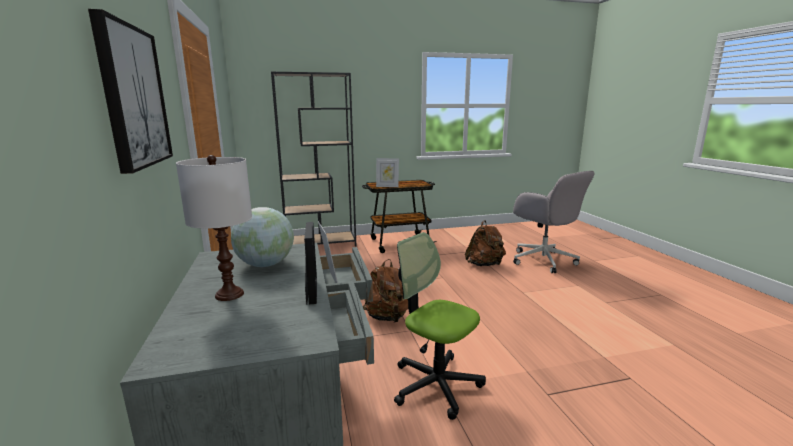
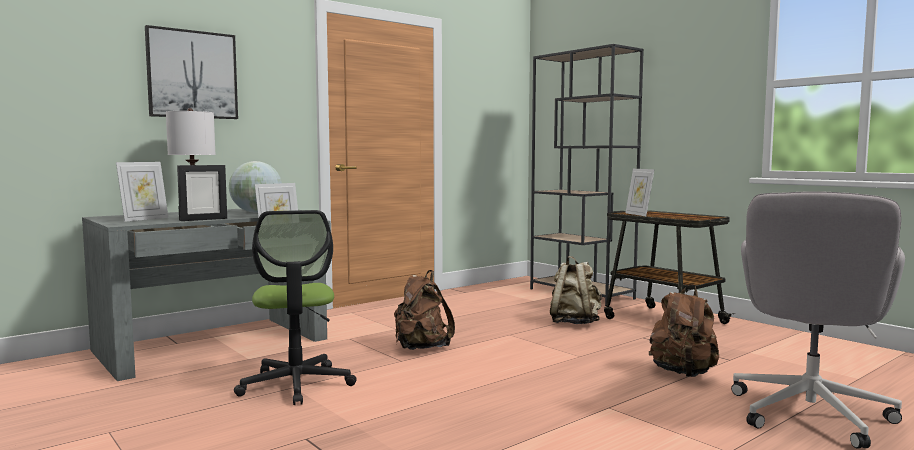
camera: 65 degrees right, 10 degrees down
(256, 325) = (144, 219): none -> picture frame
(380, 262) = (574, 323): none -> beige backpack
(436, 384) = (296, 385): office chair -> office chair turned 150 degrees clockwise

